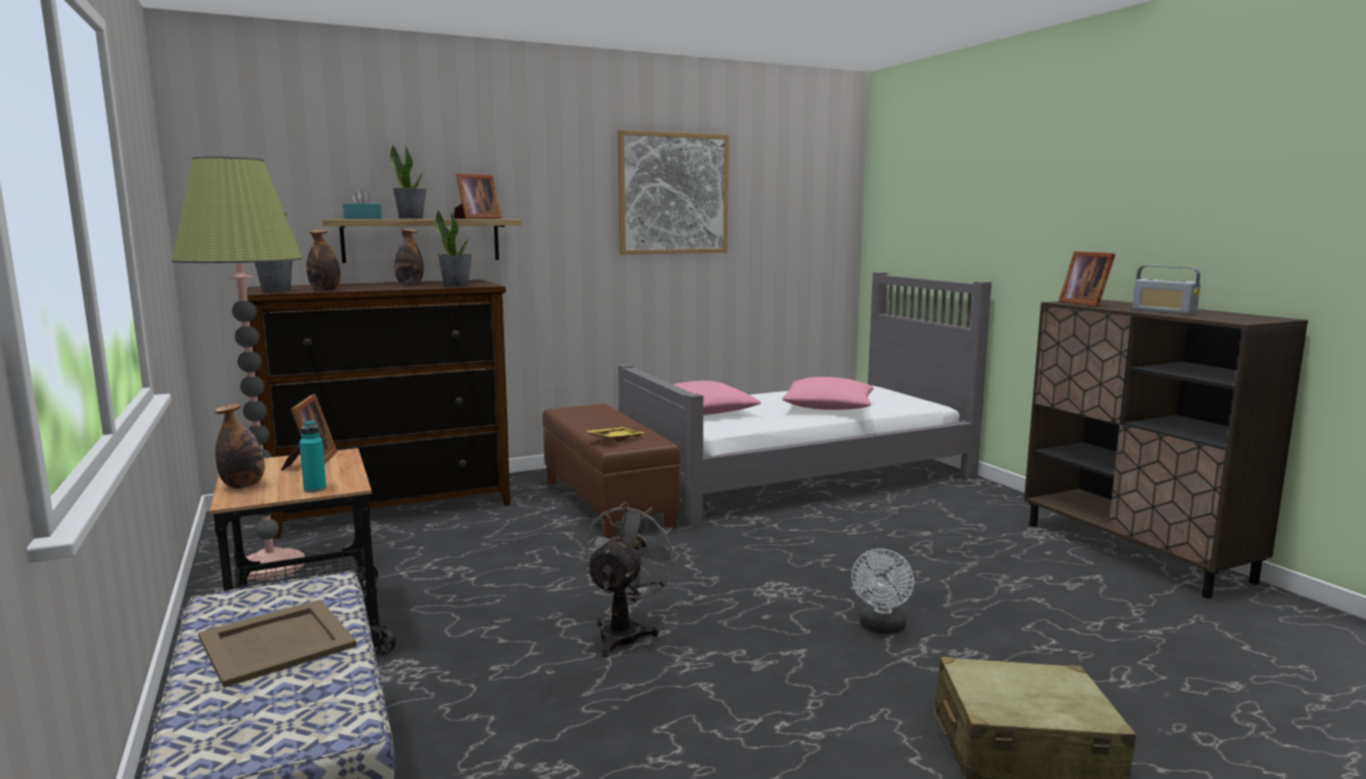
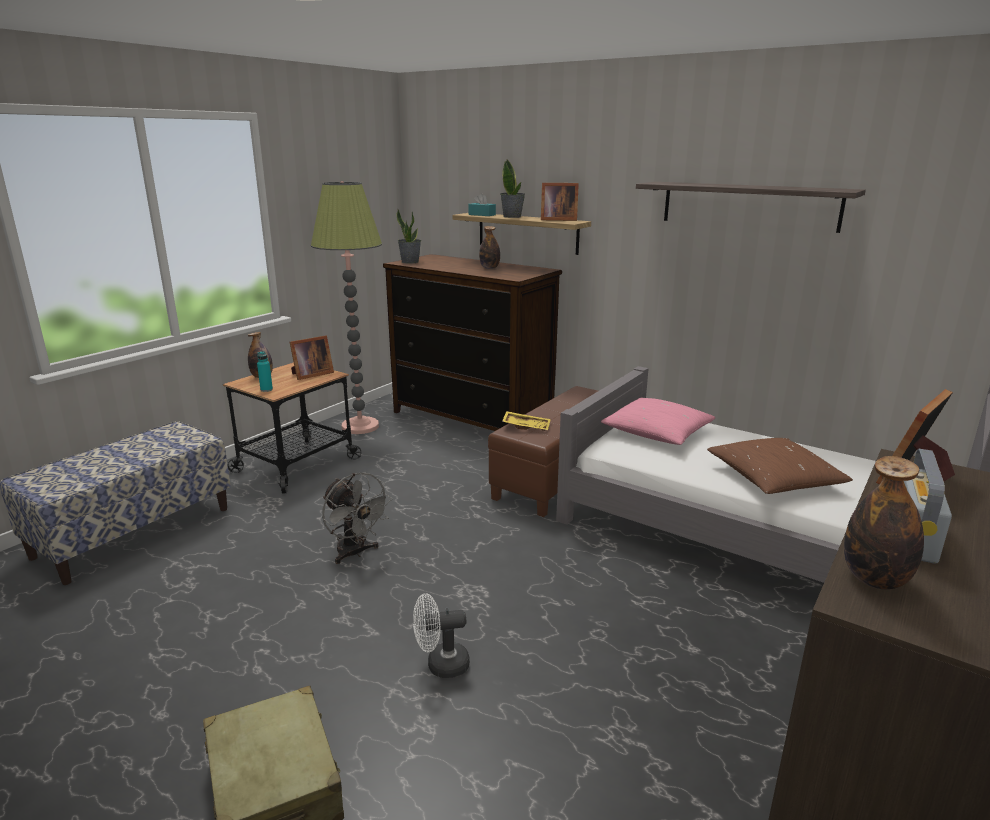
camera: 60 degrees right, 10 degrees up
(275, 642) = (132, 452): beige tray -> none
(325, 290) = (426, 266): bottle -> bottle (874, 579)
(456, 285) = (502, 274): potted plant -> none
(625, 632) = (355, 553): grey fan -> grey fan turned 60 degrees clockwise
(673, 193) = (749, 205): picture -> shelf
(828, 407) = (774, 479): pink pillow -> brown pillow

